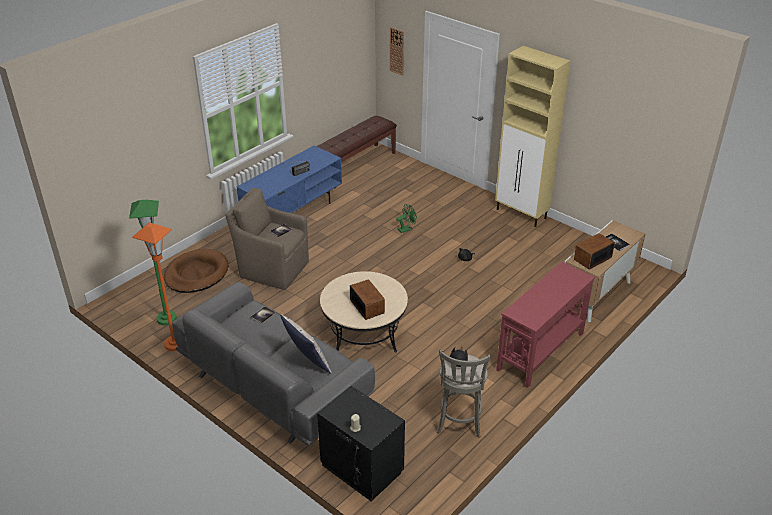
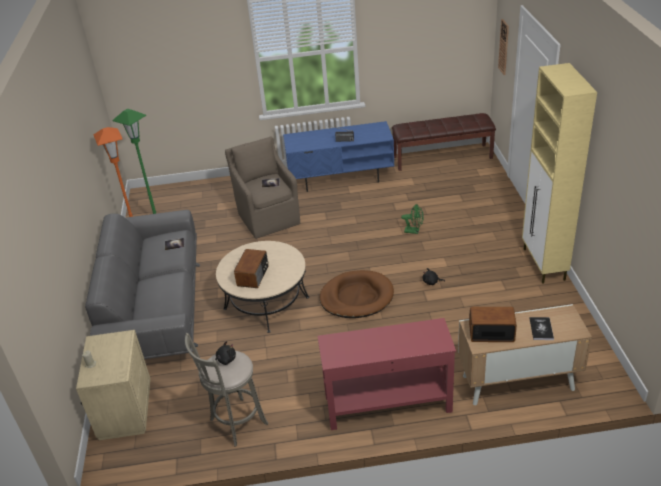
camera: 45 degrees right, 0 degrees up
(196, 274) = (215, 197): brown dog bed -> brown dog bed (356, 297)
(307, 363) = (153, 297): pillow -> none
(361, 469) = (124, 410): black nightstand -> beige nightstand

